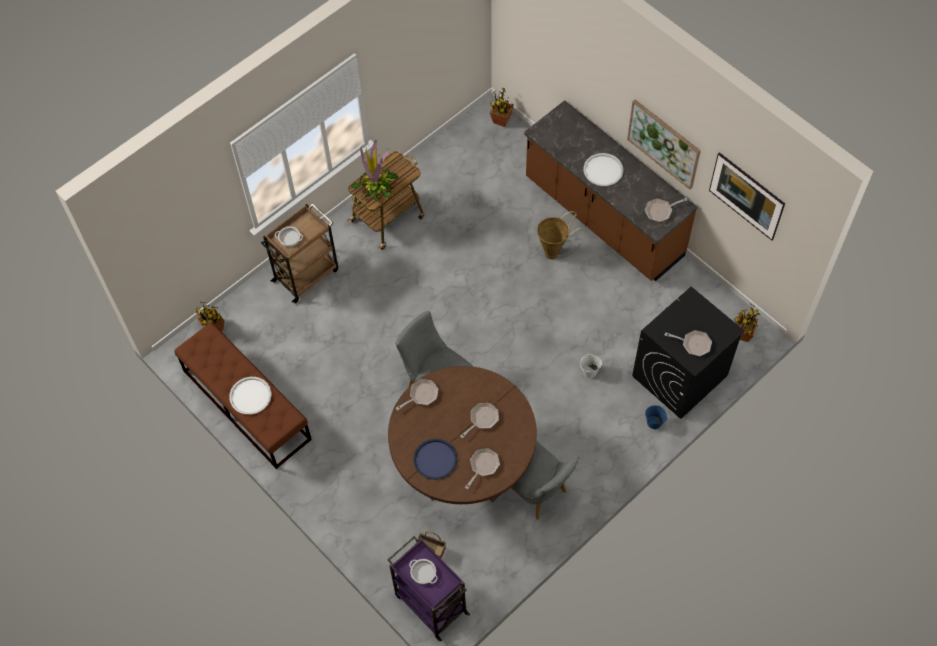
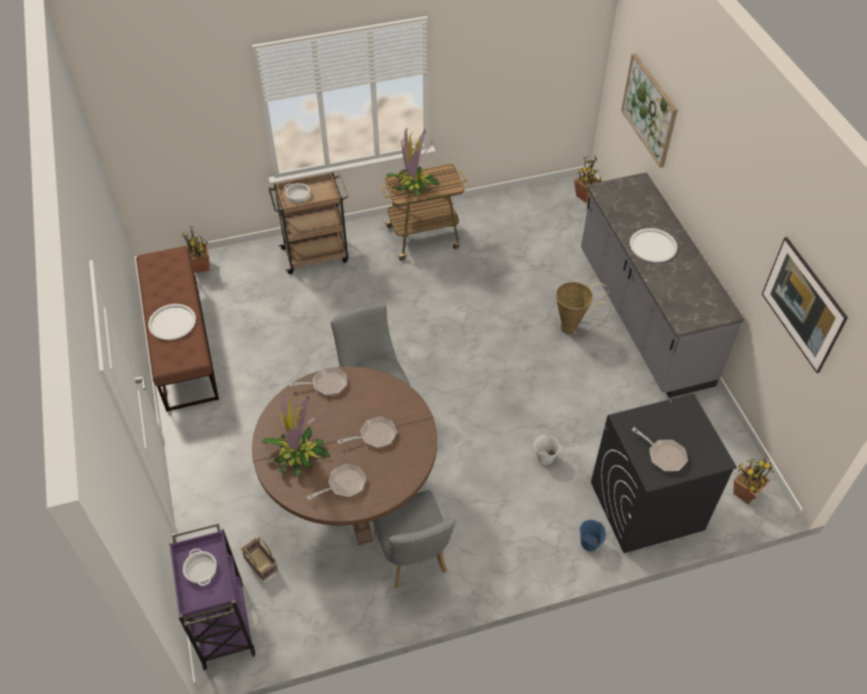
camera: 25 degrees right, 10 degrees down
(435, 459) = (297, 454): blue tray -> potted plant
(603, 218) = (642, 317): brown counter -> grey counter
(660, 211) = (697, 307): frying pan -> none
(664, 143) = (729, 227): picture -> picture (649, 109)

